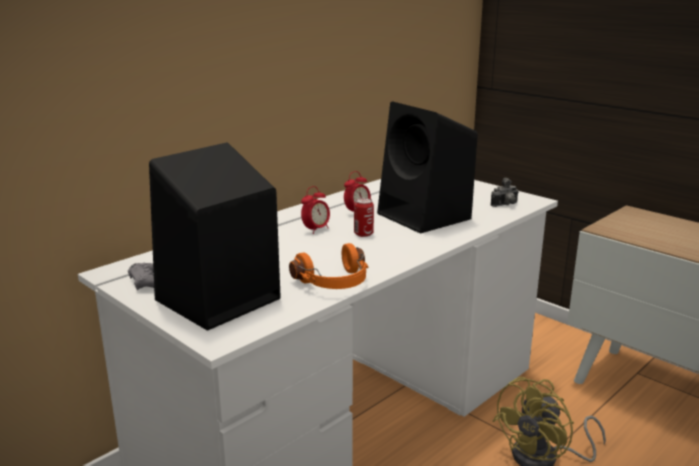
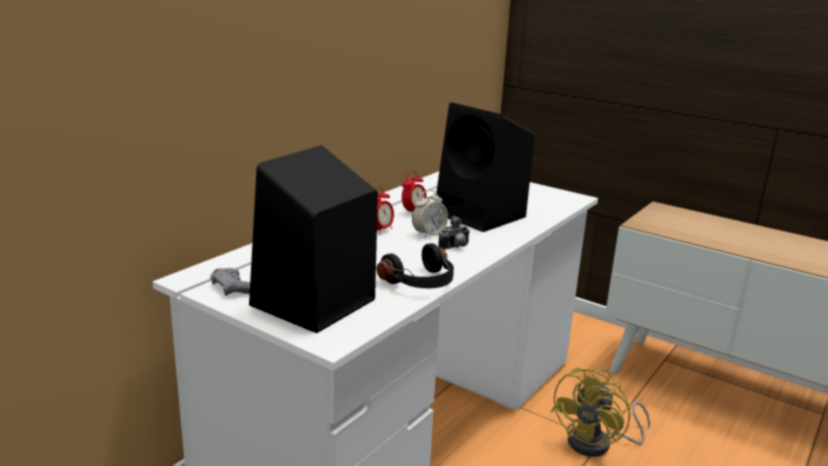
camera: 10 degrees left, 0 degrees up
(335, 283) = (421, 282): orange headphones -> black headphones
(363, 234) = (428, 234): can -> alarm clock
(506, 205) = (552, 203): camera -> camera (455, 247)

